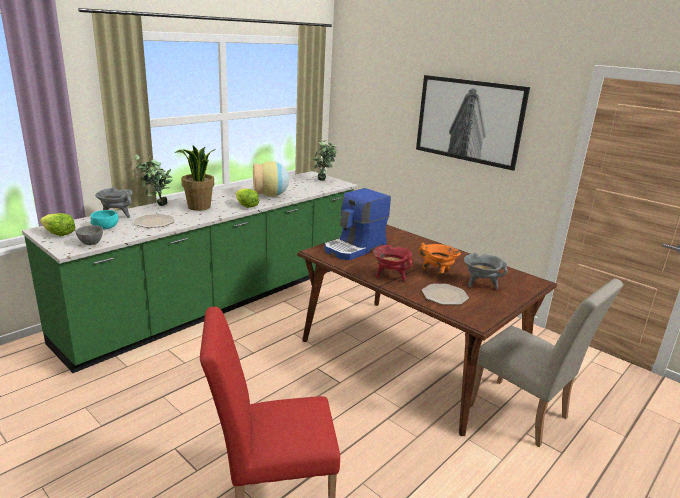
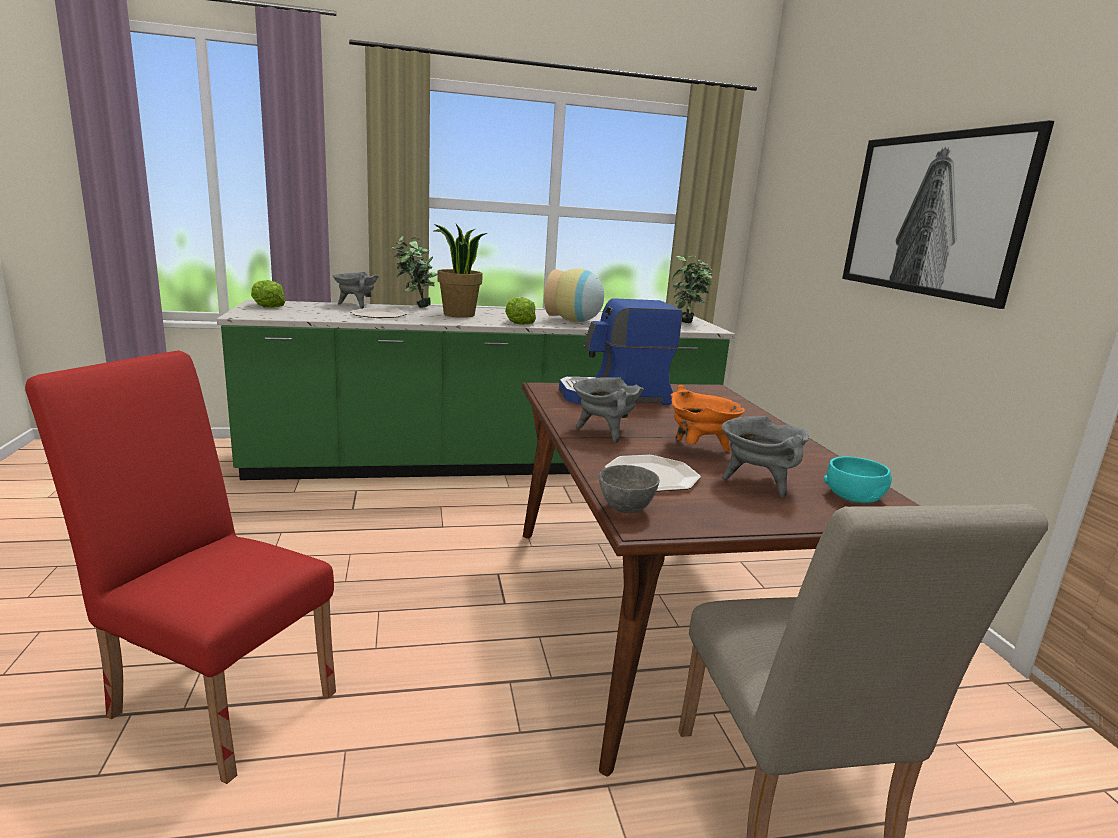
camera: 35 degrees right, 5 degrees down
(91, 243) = (274, 316): grey bowl -> grey bowl (627, 510)
(105, 227) = (321, 309): turquoise bowl -> turquoise bowl (854, 496)
(390, 276) = (604, 432): red cooking pot -> grey cooking pot

